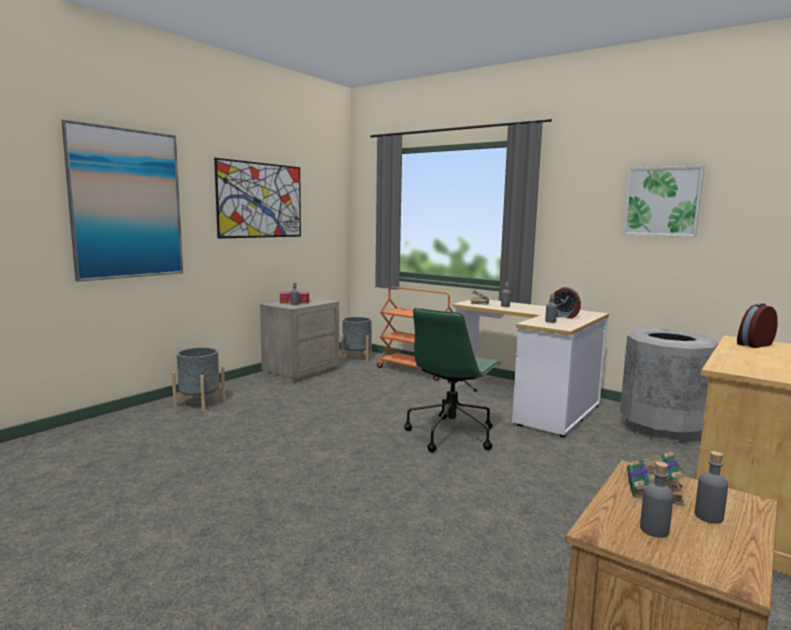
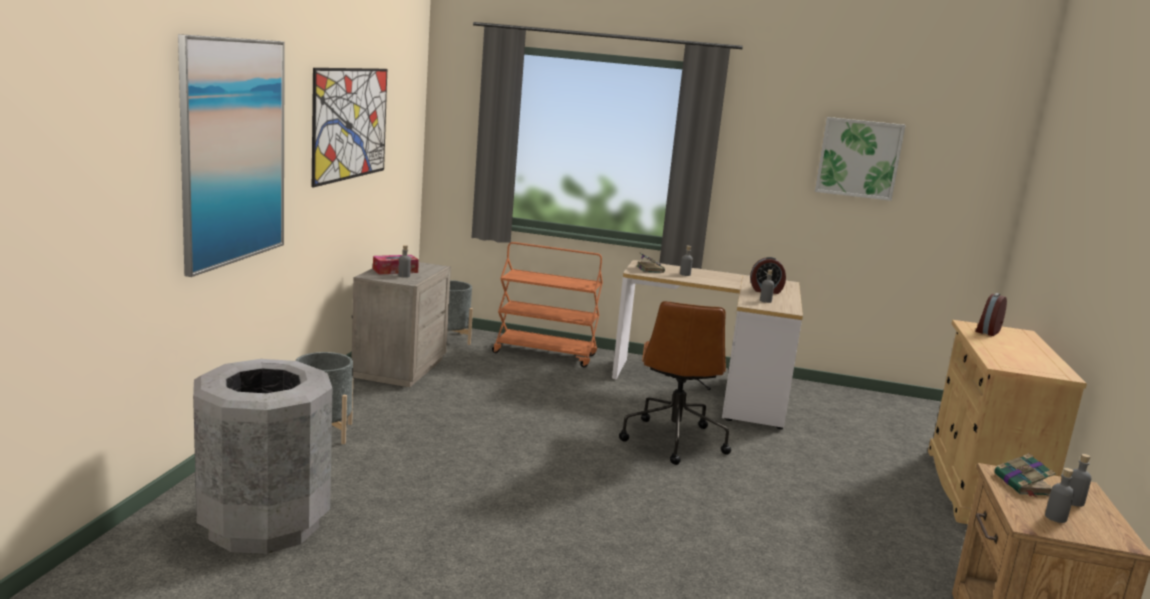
camera: 25 degrees left, 5 degrees up
(451, 434) = (673, 440): green office chair -> brown office chair
(661, 429) = (858, 409): grey trash can -> grey trash can (264, 524)

